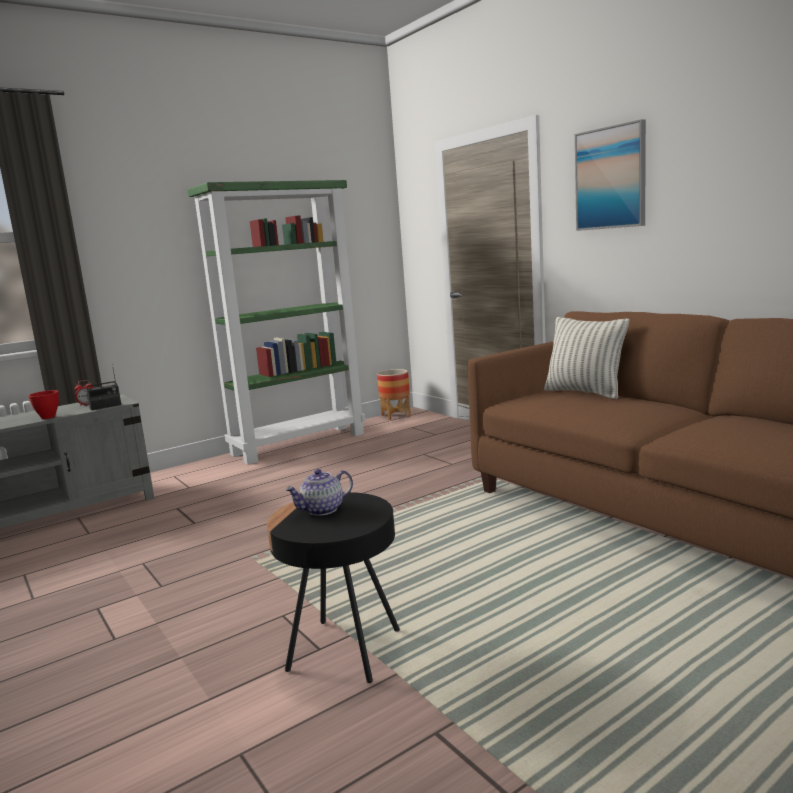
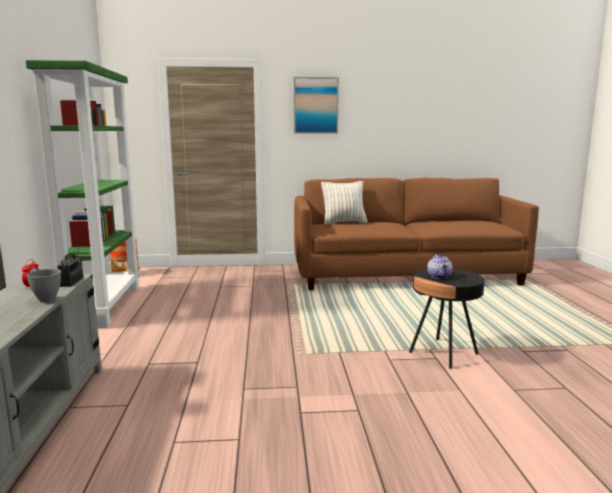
camera: 60 degrees left, 0 degrees up
(48, 417) = (48, 300): red bowl -> grey bowl

